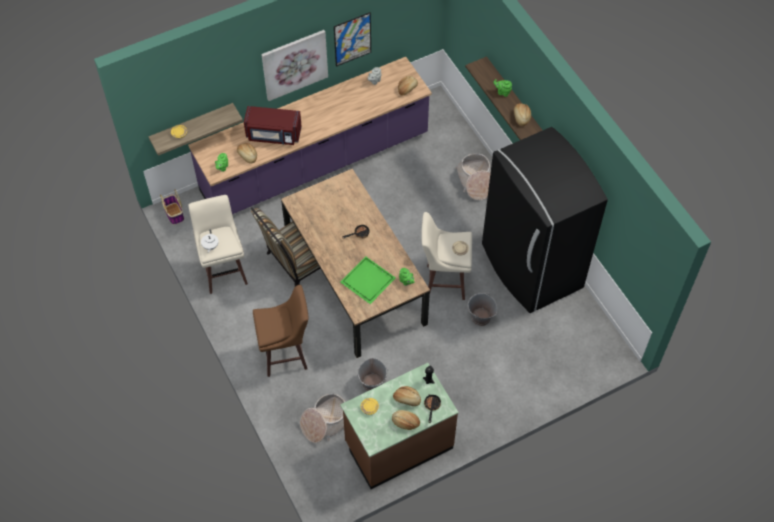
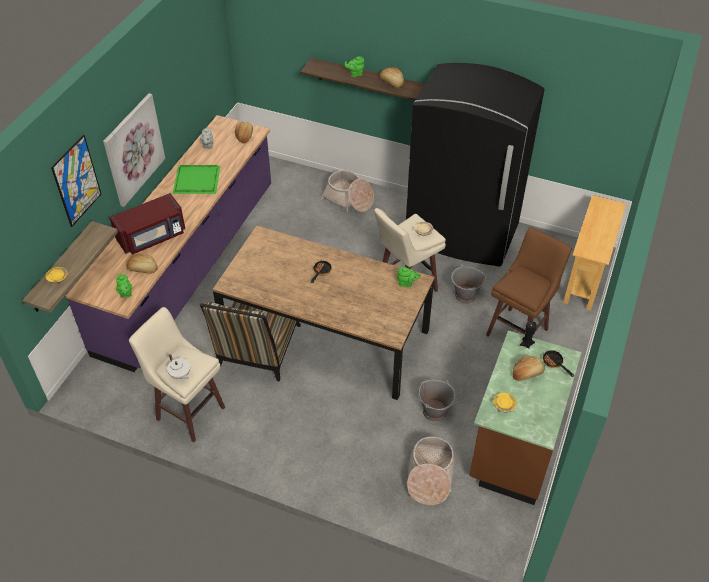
camera: 40 degrees left, 10 degrees down
(174, 213) = (81, 394): basket -> none
(286, 355) = (329, 444): brown stool -> brown stool (518, 331)
(352, 39) = (173, 102): picture -> picture (76, 181)
(369, 280) = (373, 304): green tray -> green tray (198, 180)
(405, 422) = (549, 393): bread -> none
(584, 368) = (585, 279): none -> beige console table

